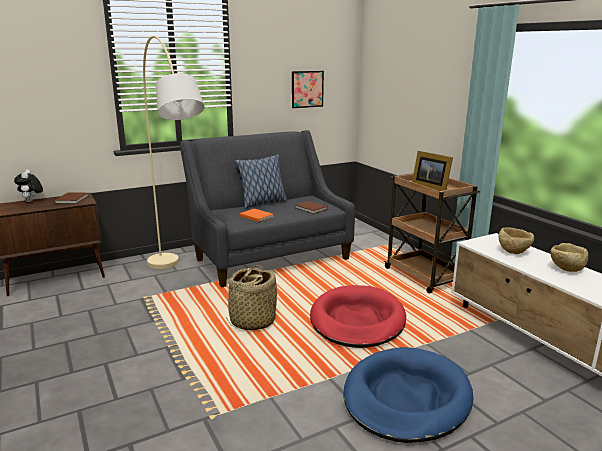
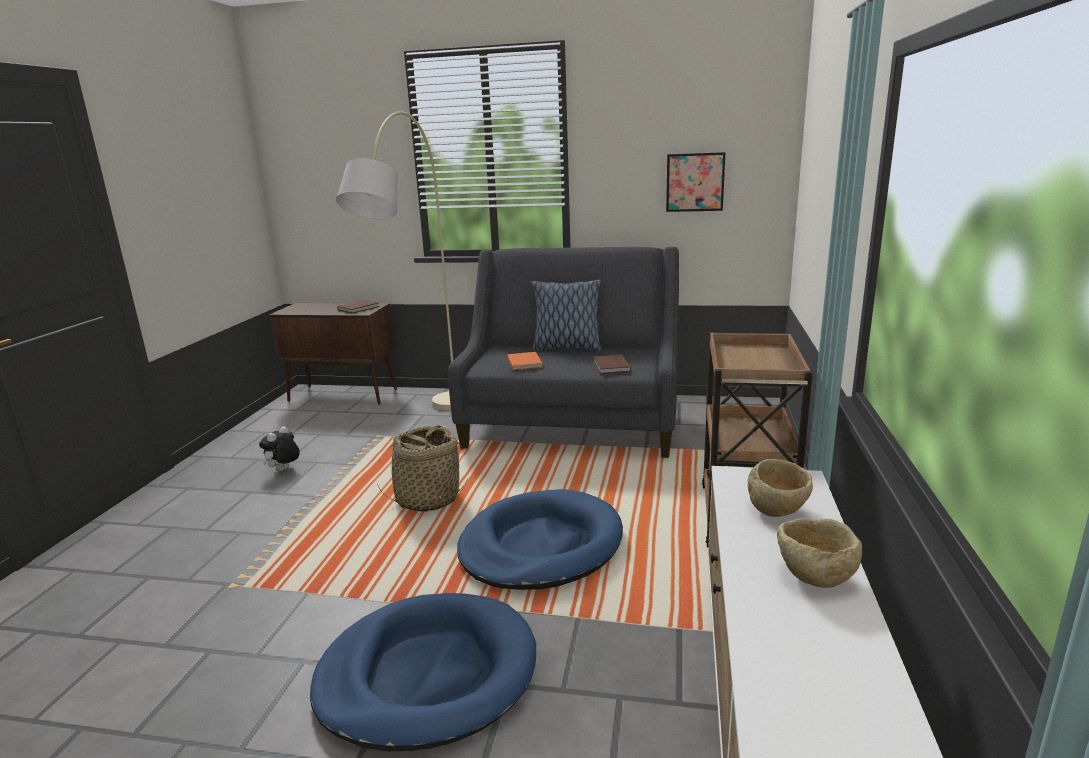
camera: 40 degrees right, 0 degrees up
(31, 201) = (327, 305): plush toy -> plush toy (283, 470)
(357, 320) = (540, 545): red dog bed -> blue dog bed
(430, 187) = (748, 360): picture frame -> none

